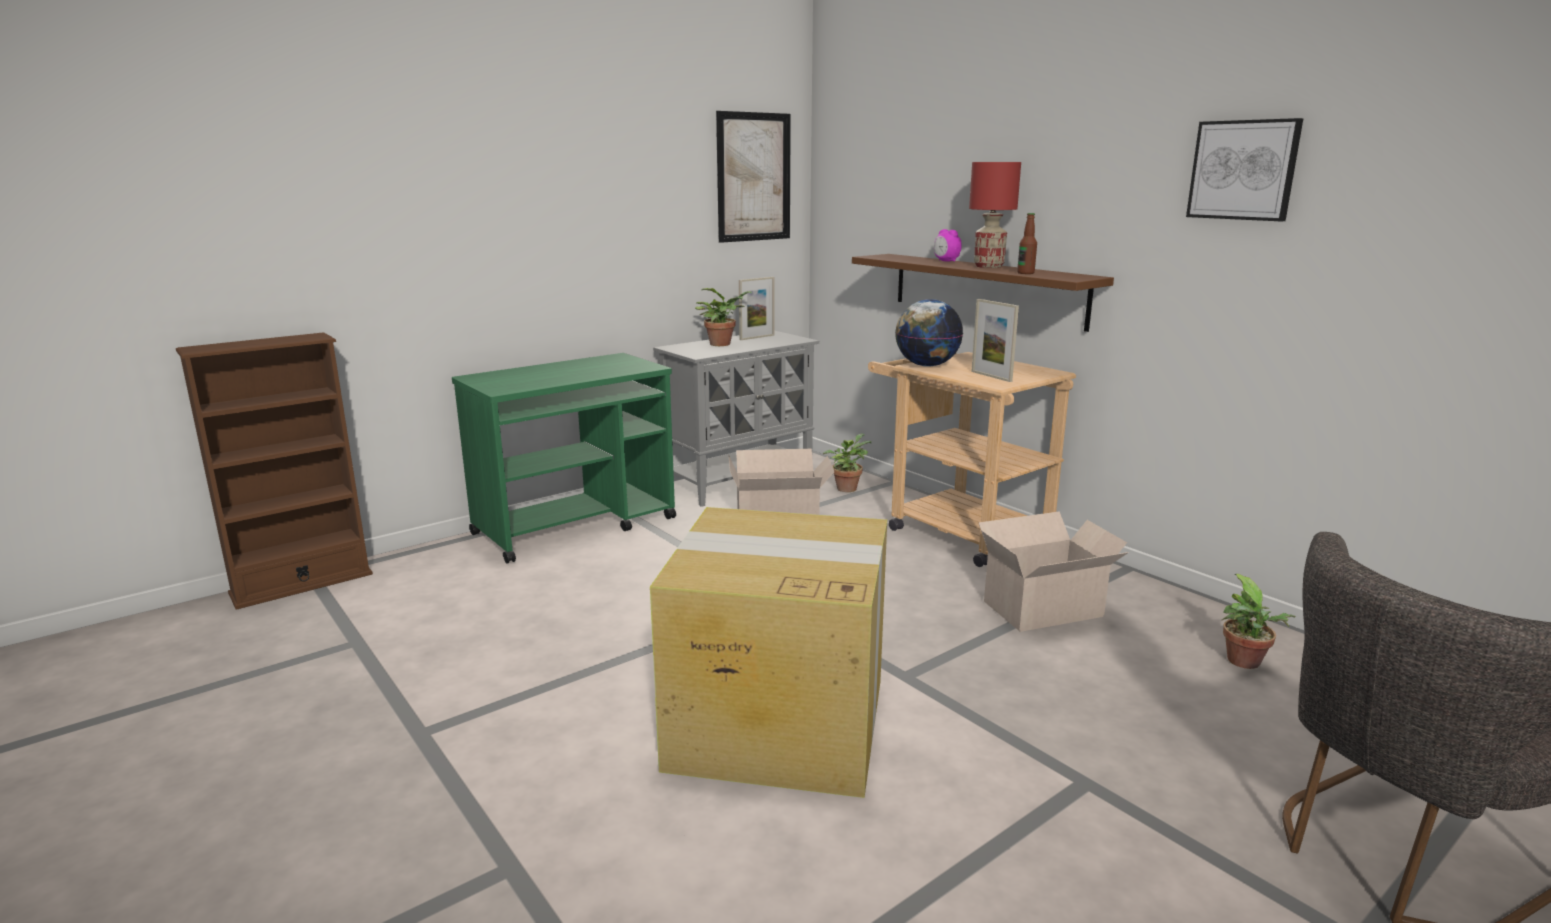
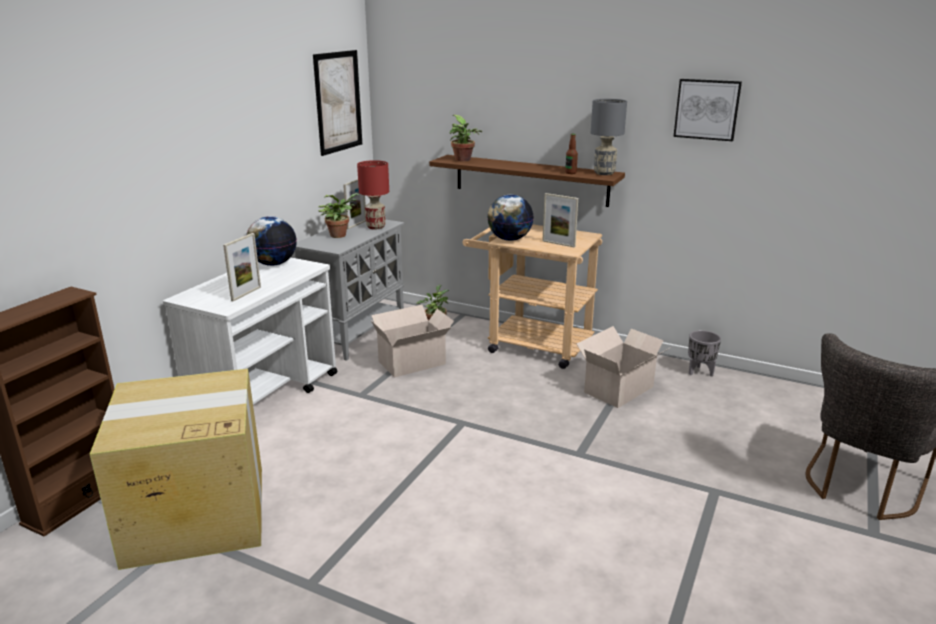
camera: 25 degrees left, 5 degrees up
(540, 381) = (246, 294): none -> picture frame
(576, 526) = (266, 396): green cart -> white cart
(611, 361) = (273, 264): none -> globe
(775, 723) = (532, 506): cardboard box -> cardboard box (194, 515)
(946, 261) = (501, 162): alarm clock -> none
(988, 266) = (537, 166): red table lamp -> red table lamp (376, 227)
(1078, 276) = (604, 173): none -> grey table lamp
(1204, 613) = (700, 372): none -> grey planter
(1246, 663) = (739, 399): potted plant -> potted plant (464, 160)

